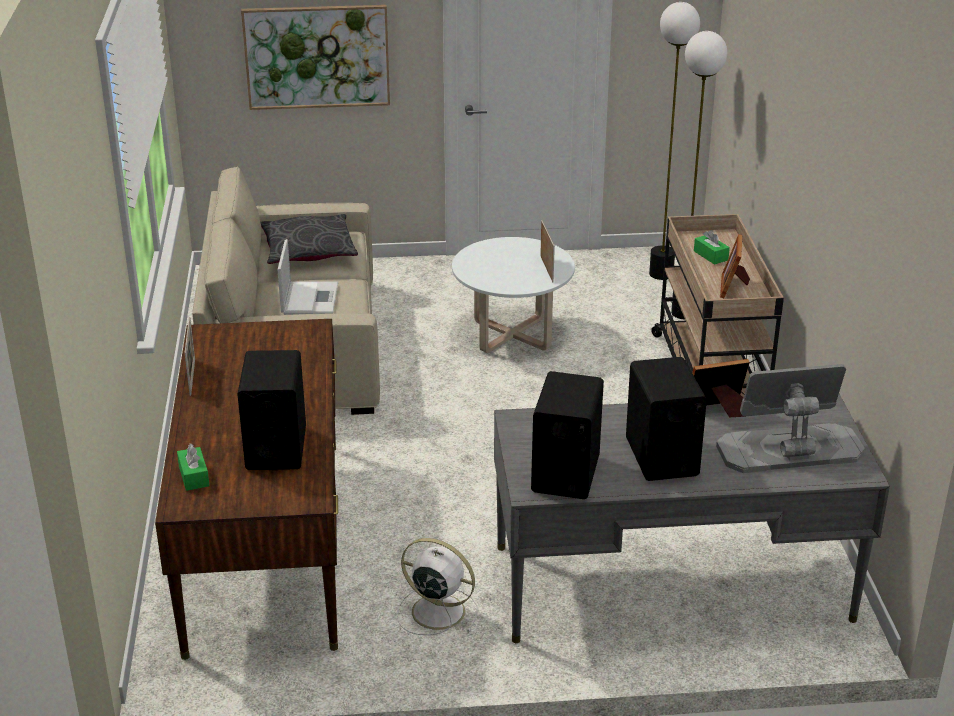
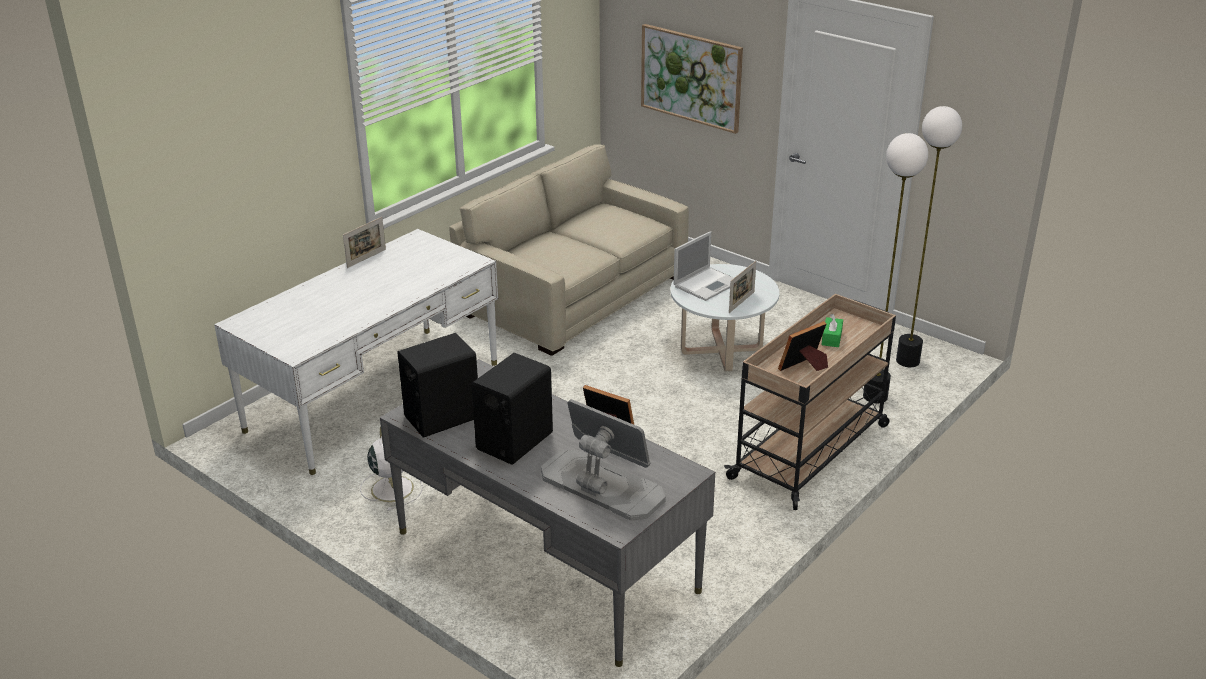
camera: 45 degrees right, 0 degrees up
(194, 476) = (271, 311): green tissue box -> none
(265, 543) = (374, 396): brown desk -> white desk
(276, 447) = (332, 317): black speaker -> none
(308, 250) = (609, 223): grey pillow -> none
(309, 298) = (556, 253): laptop -> laptop (707, 284)

